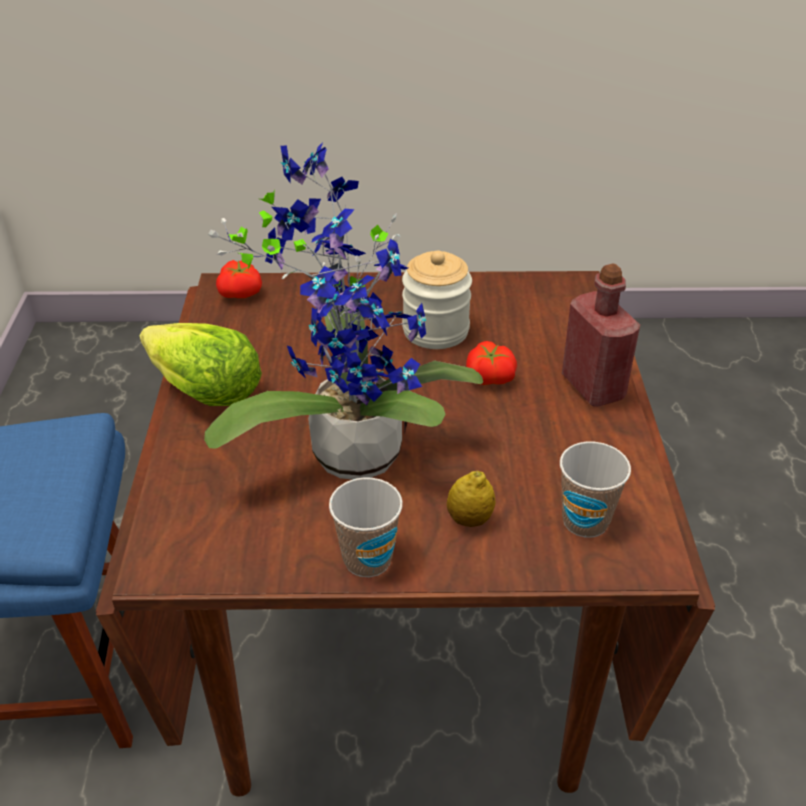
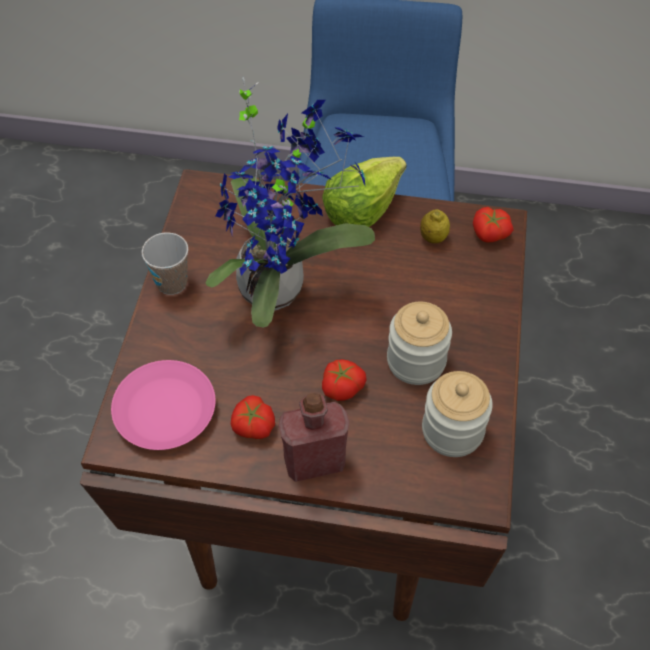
camera: 100 degrees right, 15 degrees up
(469, 520) = (188, 342): lemon -> lemon (433, 238)
(513, 303) = (452, 430): none -> jar
(570, 439) = (252, 426): none -> tomato
(585, 521) = (165, 411): cup -> pink plate

